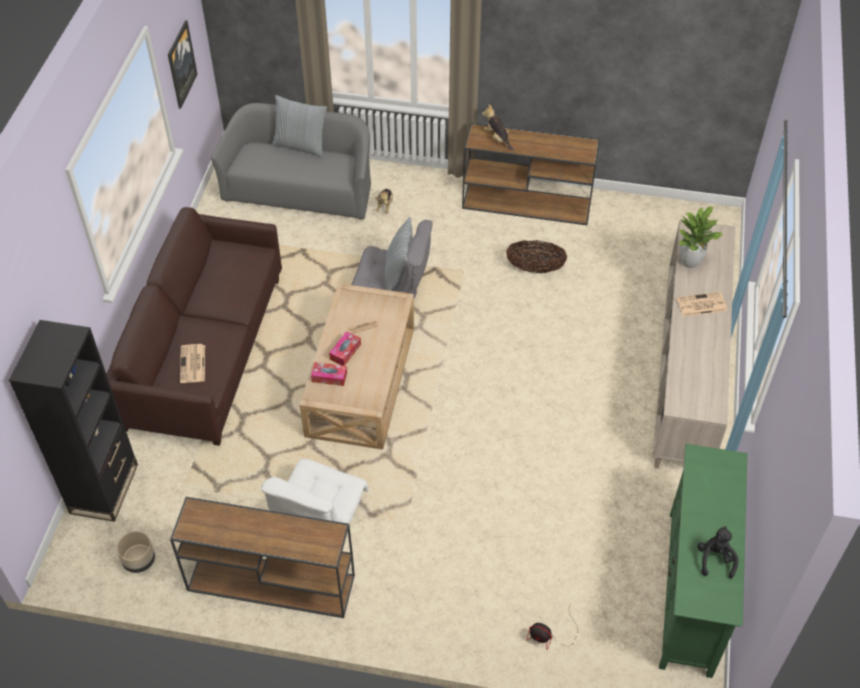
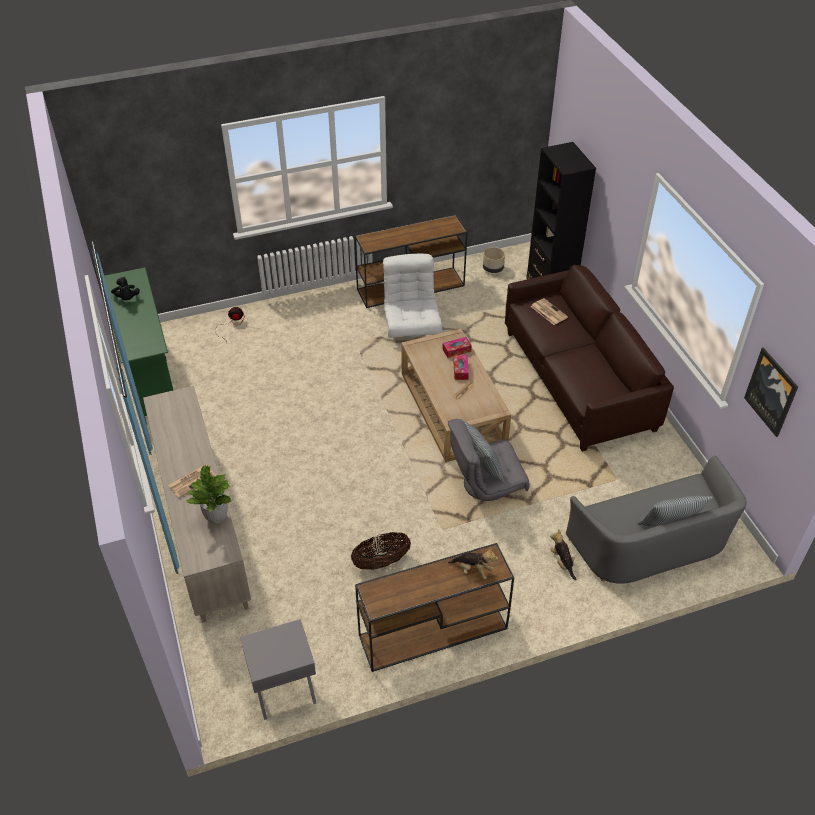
camera: 150 degrees right, 5 degrees down
(664, 214) = (284, 690): none -> grey nightstand

